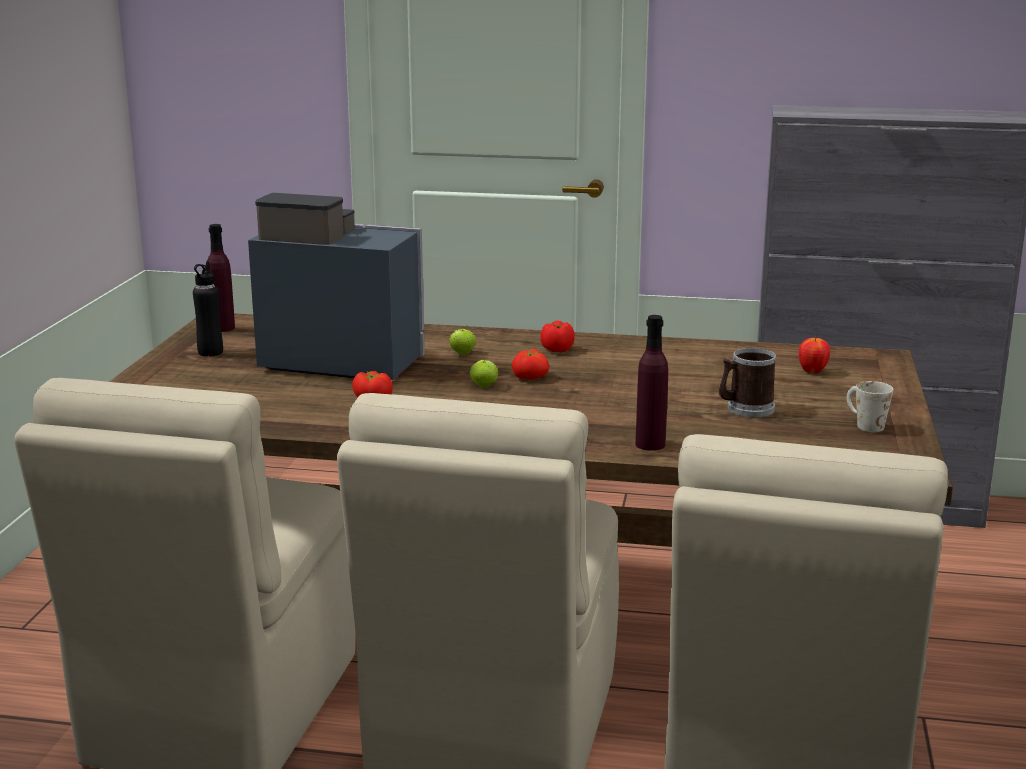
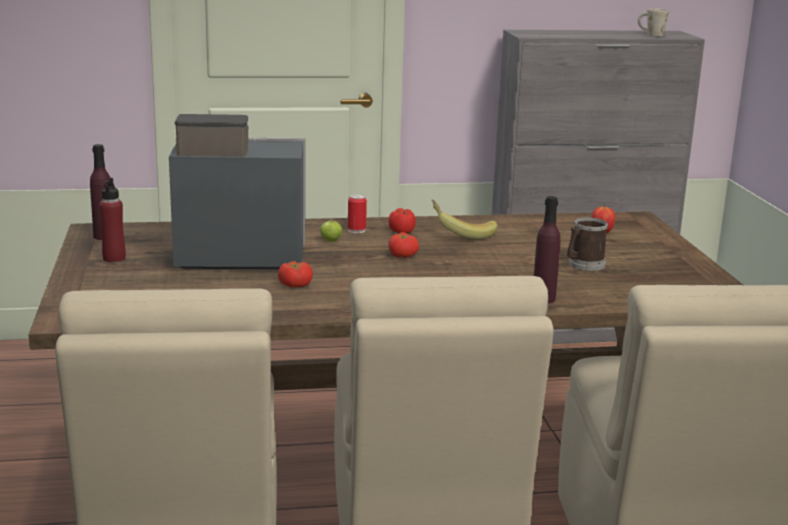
camera: 20 degrees left, 0 degrees up
(210, 352) = (114, 258): black bottle -> red bottle
(484, 386) = (374, 266): apple -> none
(505, 344) = (356, 230): none -> can
(628, 357) = (462, 233): none -> banana
(863, 424) = (673, 268): white mug -> white mug (650, 34)

